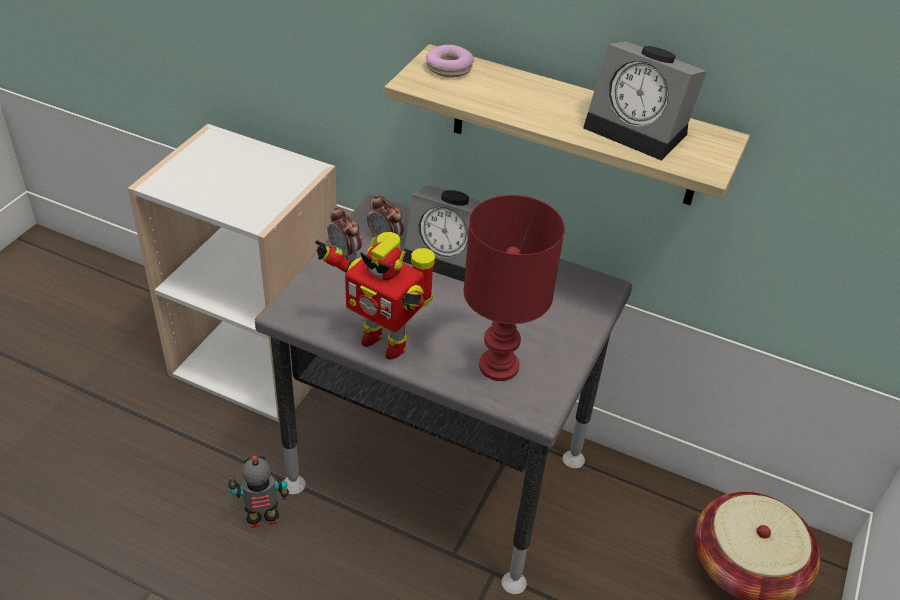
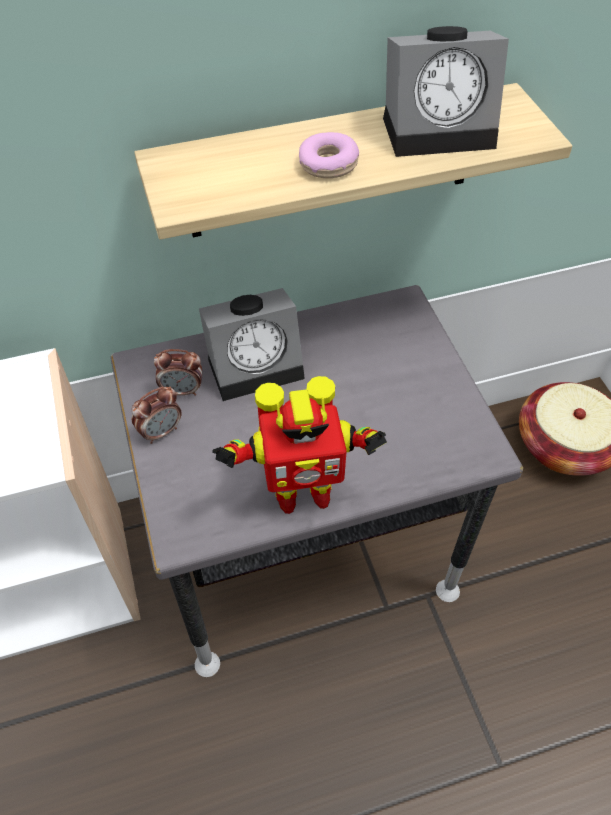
camera: 40 degrees left, 10 degrees up
(263, 521) = (217, 719): toy robot -> none
(345, 252) = (161, 431): alarm clock -> alarm clock turned 45 degrees counterclockwise
(449, 68) = (193, 166): donut -> donut (328, 164)
(500, 365) = (416, 437): red table lamp -> none

